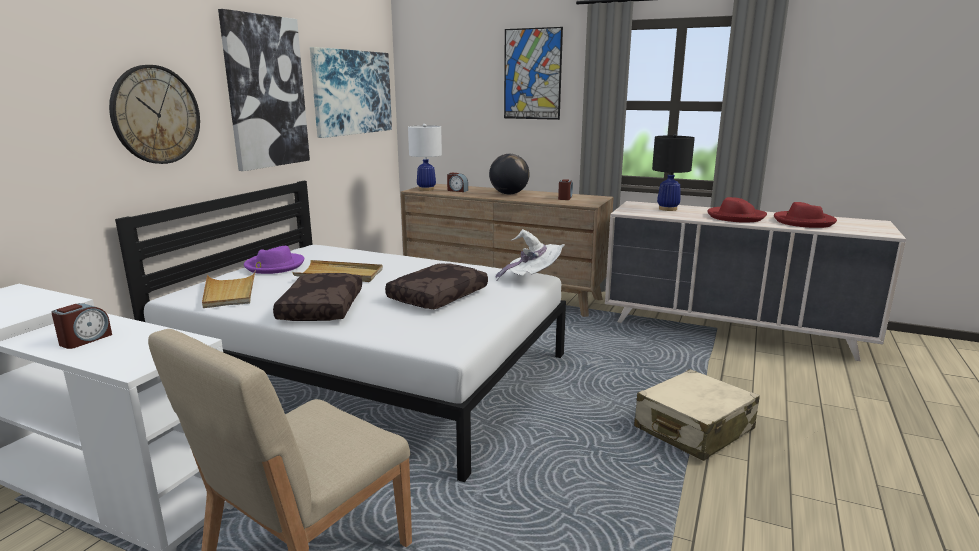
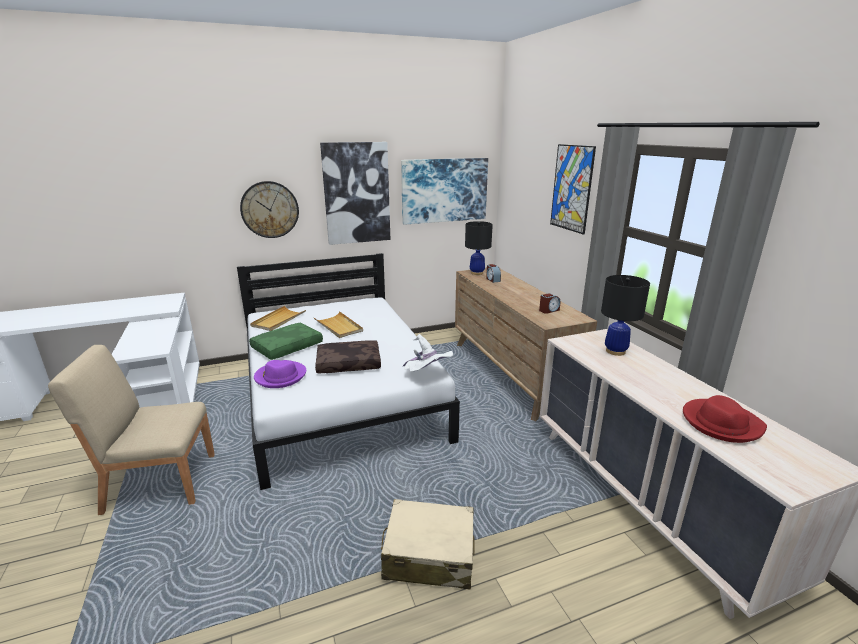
camera: 45 degrees right, 5 degrees up
(85, 340) = (145, 333): alarm clock -> none
(274, 266) = (329, 308): purple hat -> purple hat (280, 376)
(320, 308) = (287, 347): brown pillow -> green pillow
(426, 189) = (476, 273): white table lamp -> black table lamp
(509, 194) = (519, 293): globe -> none
(735, 217) = (656, 386): red hat -> none

